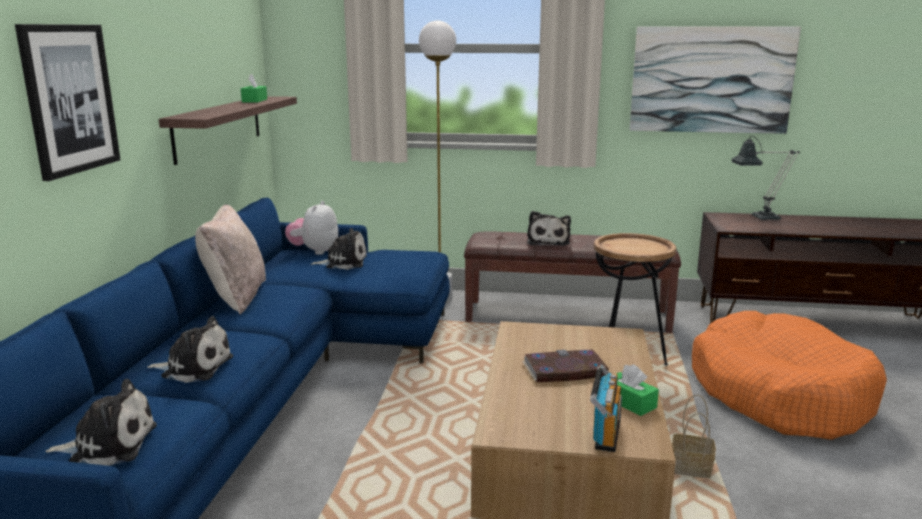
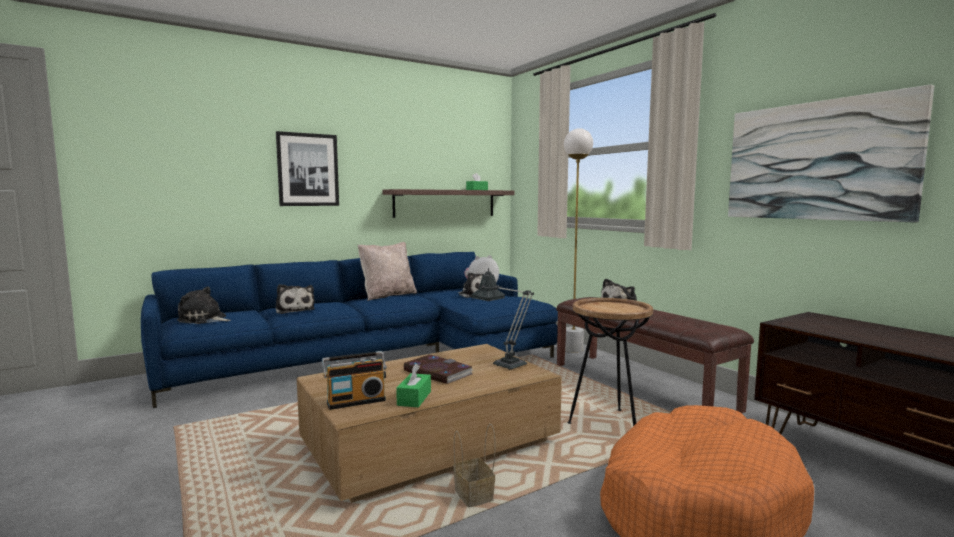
camera: 50 degrees right, 10 degrees down
(109, 444) = (204, 319): plush toy -> plush toy turned 150 degrees clockwise
(759, 218) = (864, 326): table lamp -> table lamp (504, 363)

